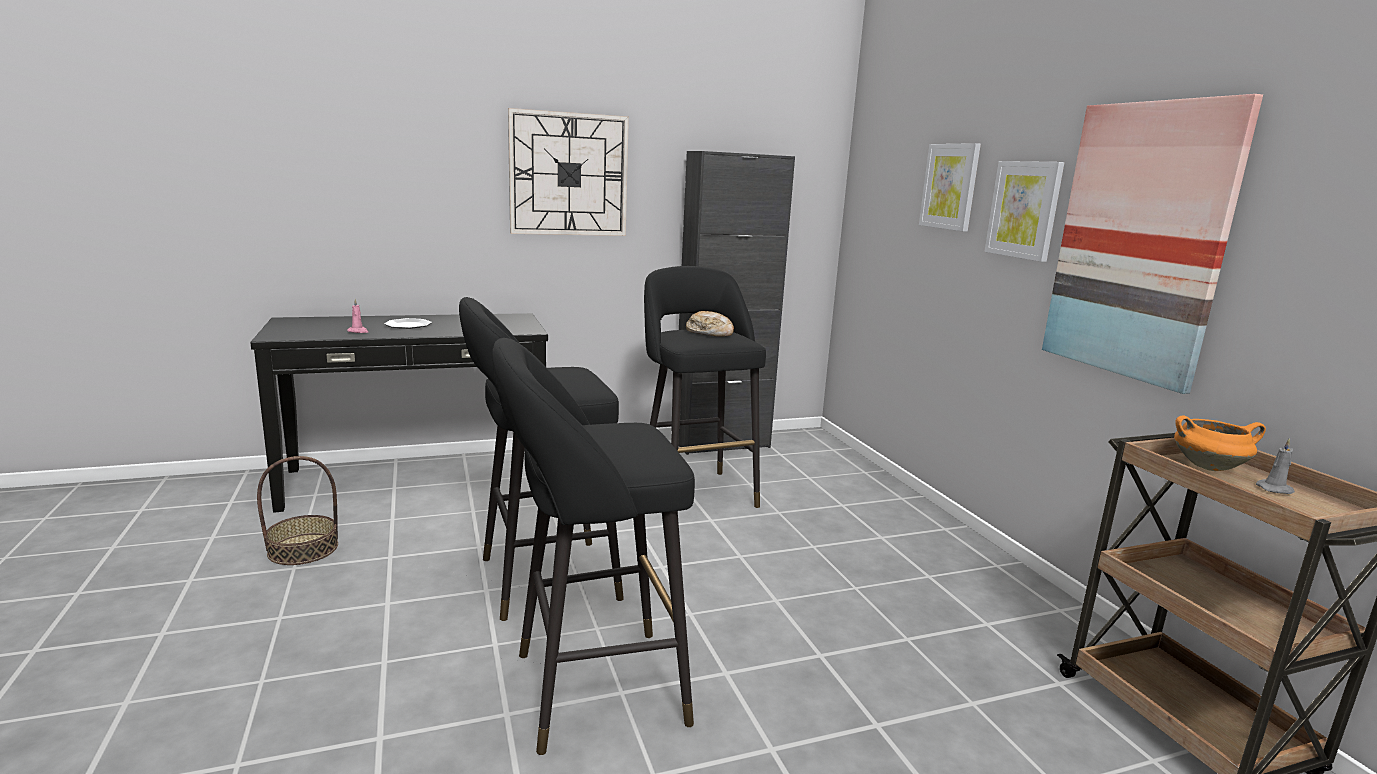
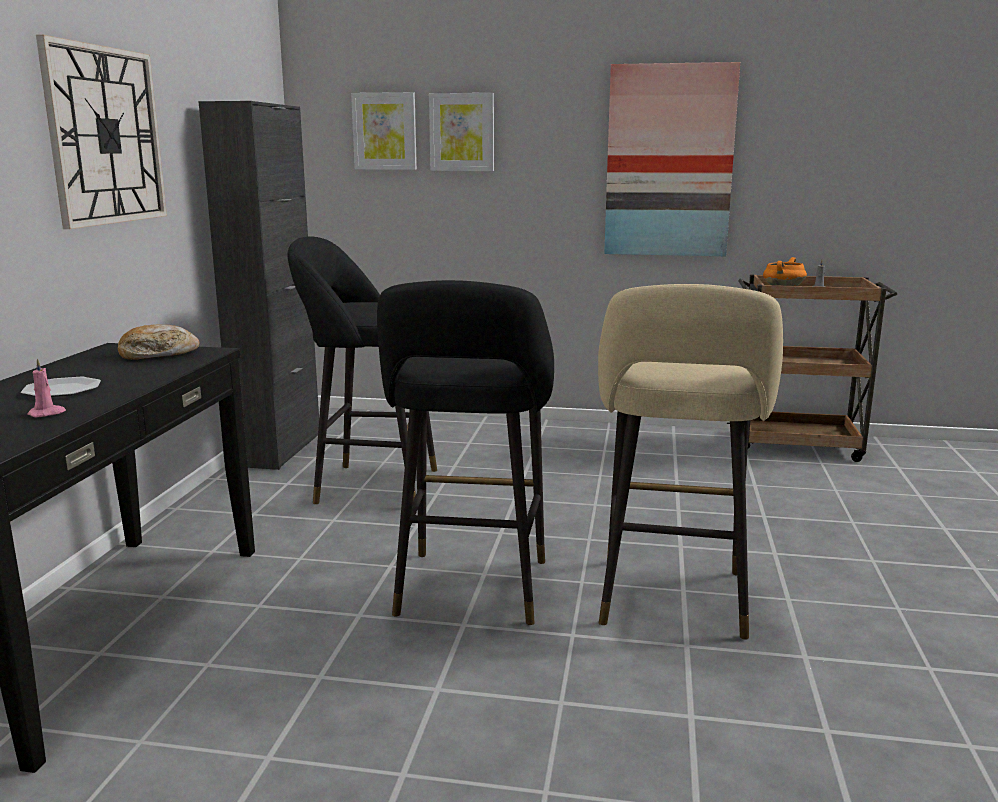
camera: 60 degrees left, 0 degrees up
(303, 549) = (215, 746): basket -> none
(589, 690) = (672, 602): black stool -> beige stool
(710, 333) = (367, 304): bread -> bread (158, 354)
(1024, 210) = (557, 147): picture -> picture (385, 131)

